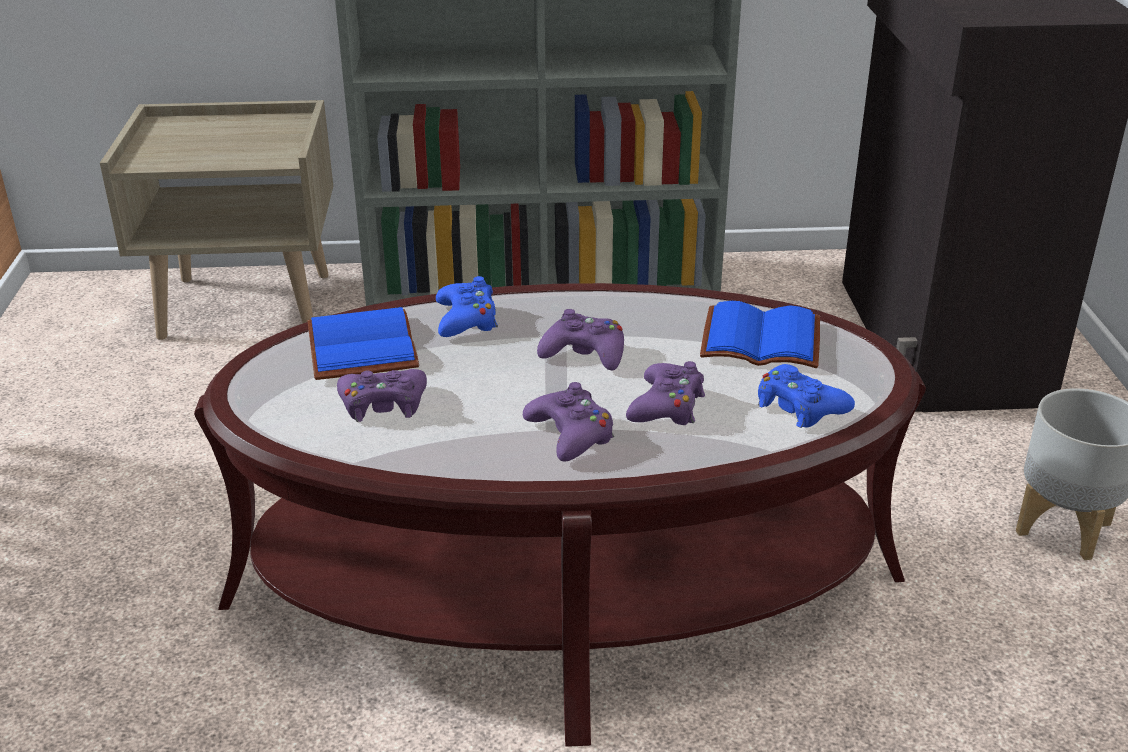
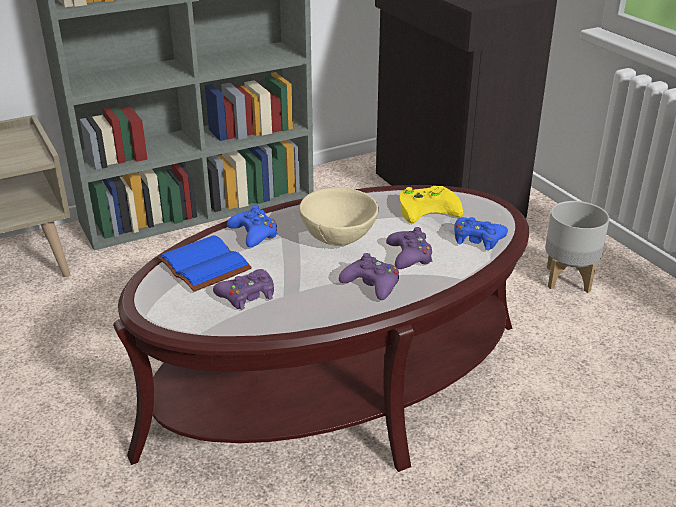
camera: 25 degrees left, 0 degrees up
(585, 353) = (339, 237): purple game controller -> beige bowl
(763, 339) = (429, 207): blue book -> yellow game controller

